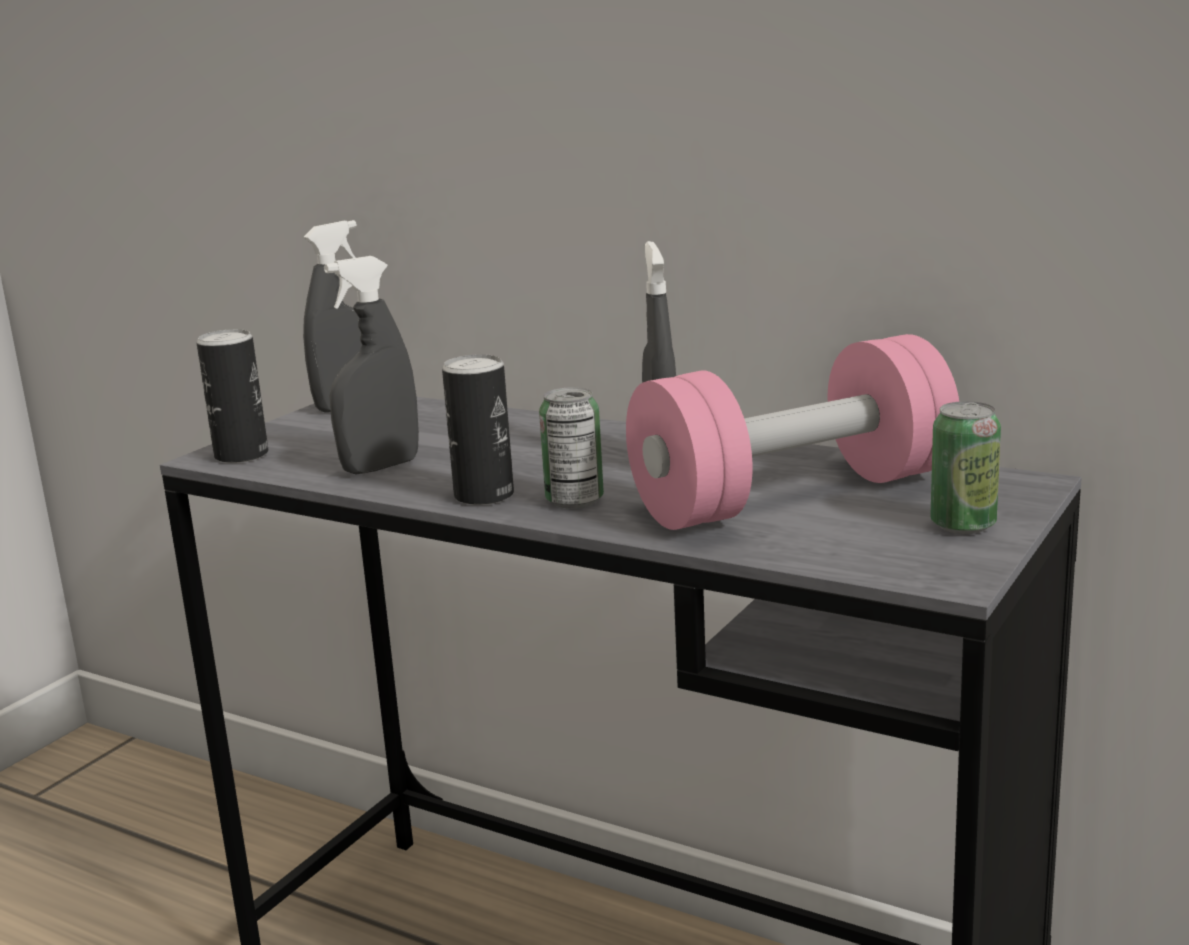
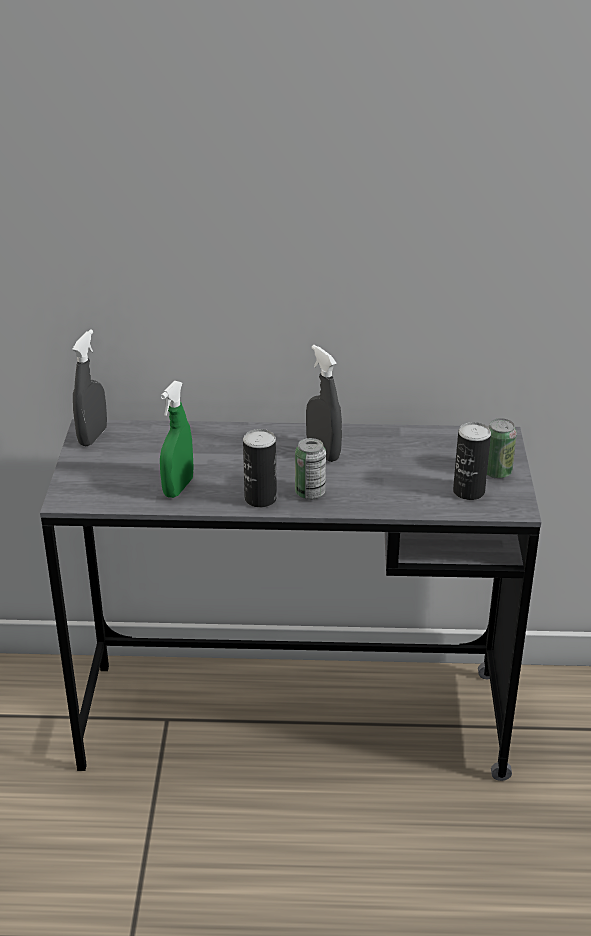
camera: 30 degrees left, 15 degrees up
(241, 455) = (82, 494): can -> can (468, 491)
(380, 467) = (178, 487): grey spray bottle -> green spray bottle
(793, 497) = (409, 468): pink dumbbell -> none

